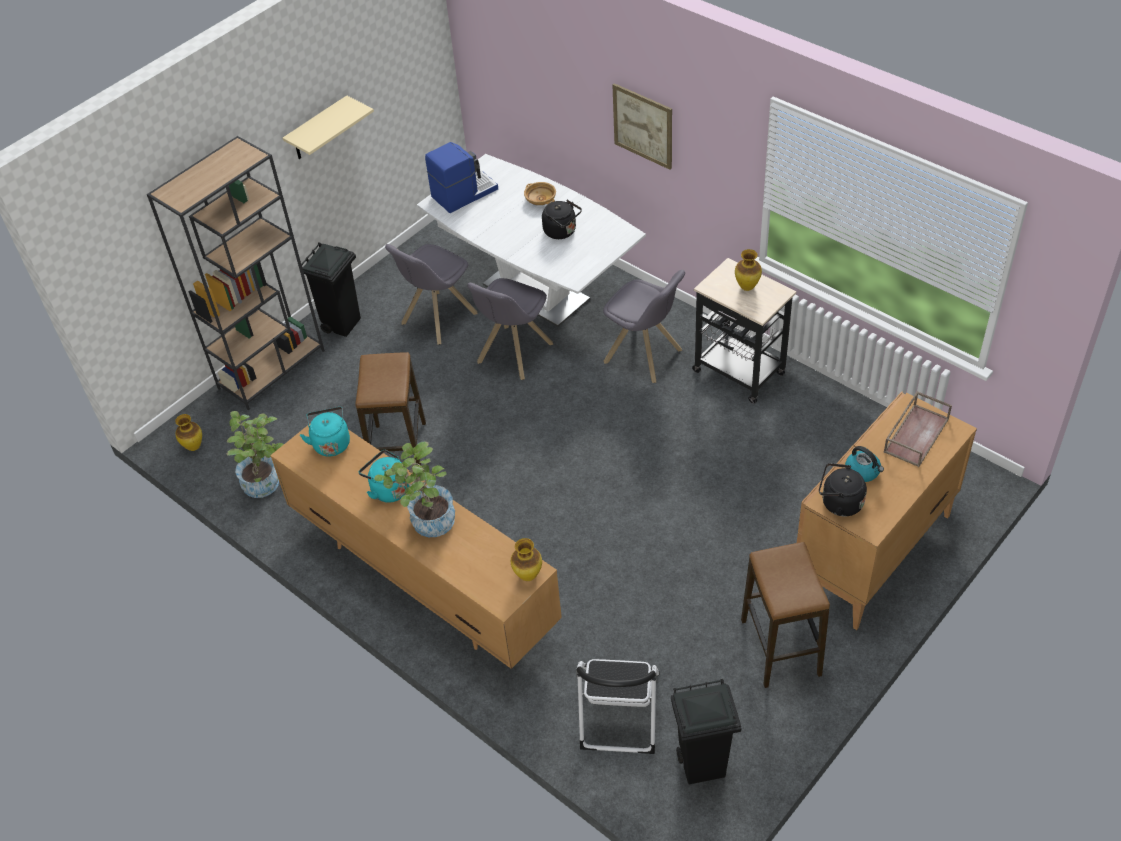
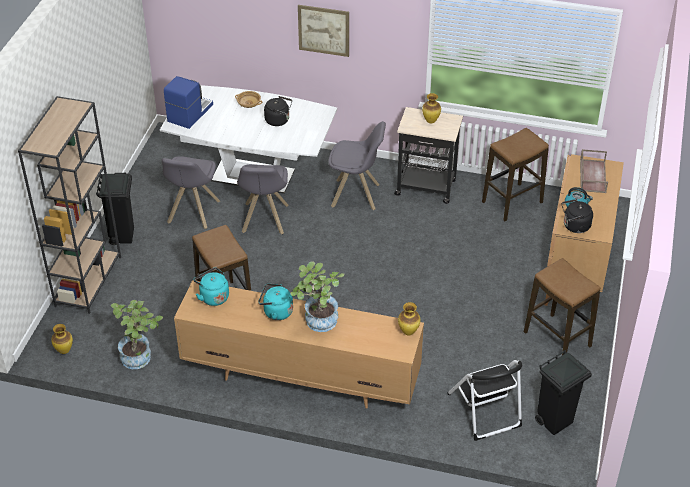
camera: 30 degrees left, 5 degrees down
(318, 129) = (88, 85): beige shelf -> none
(843, 429) = (512, 202): none -> stool

